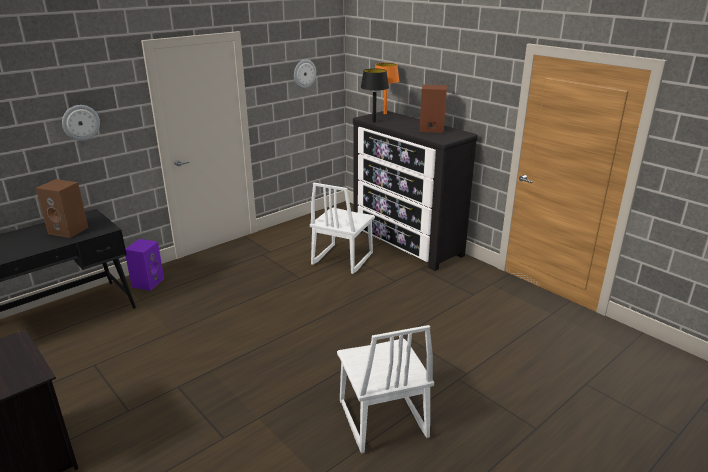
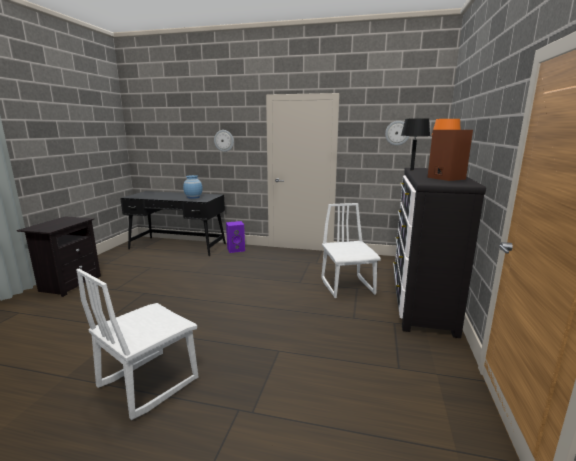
camera: 55 degrees right, 10 degrees down
(69, 230) = (193, 197): brown speaker -> blue vase
(341, 259) = (348, 286): white chair -> white chair turned 90 degrees clockwise

